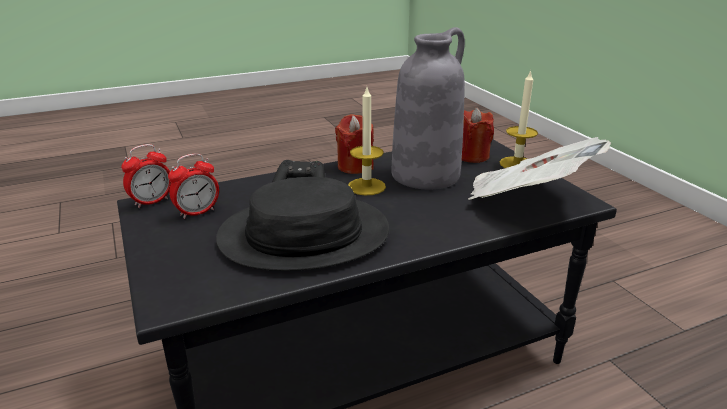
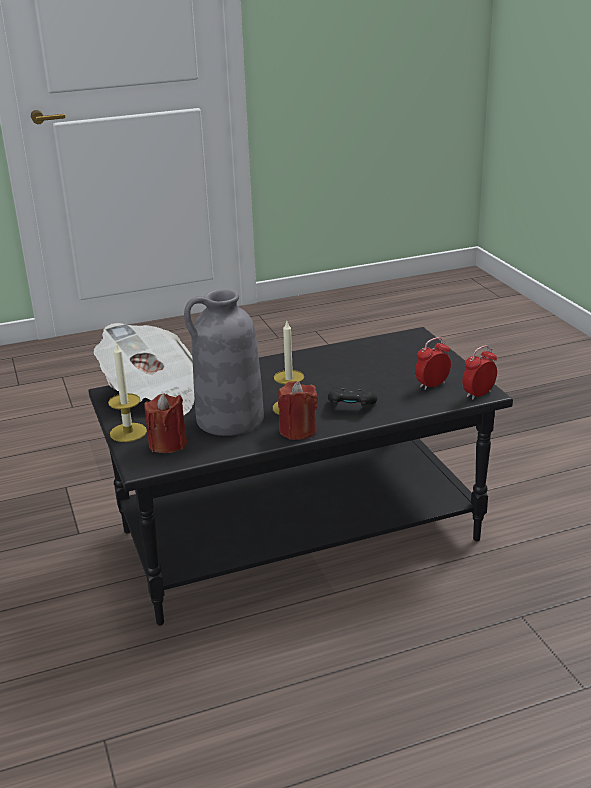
camera: 175 degrees left, 0 degrees up
(304, 235) = (342, 368): black hat -> none

